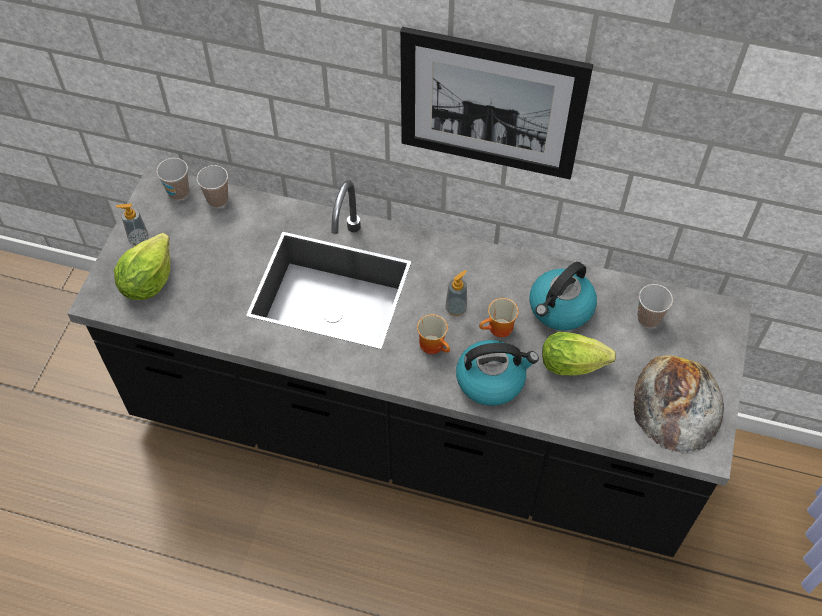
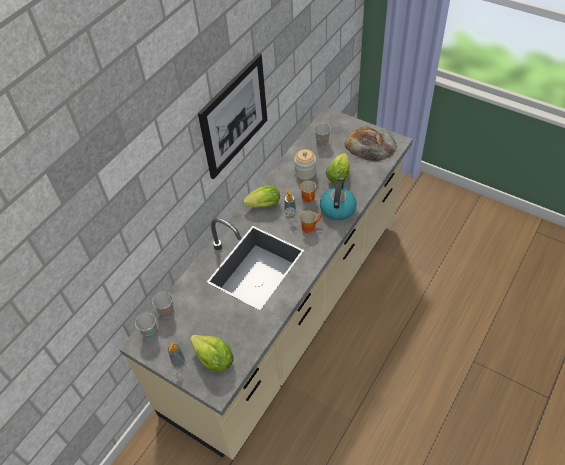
camera: 70 degrees left, 5 degrees down
(411, 431) = (288, 312): black counter -> beige counter
(459, 263) = (262, 205): none -> lettuce
(560, 309) = (305, 172): kettle -> jar

